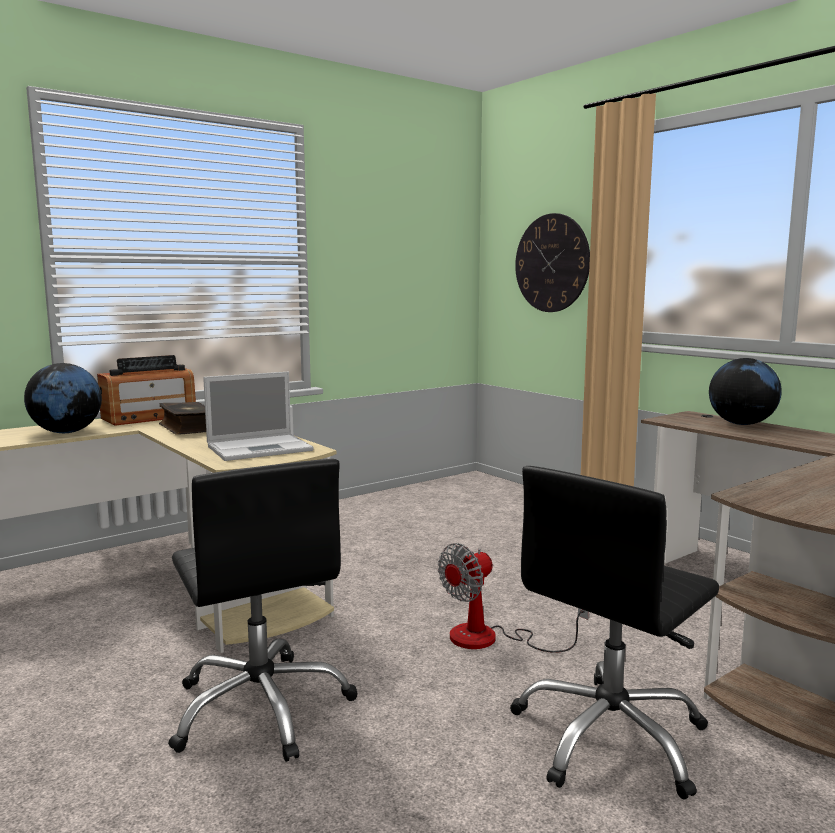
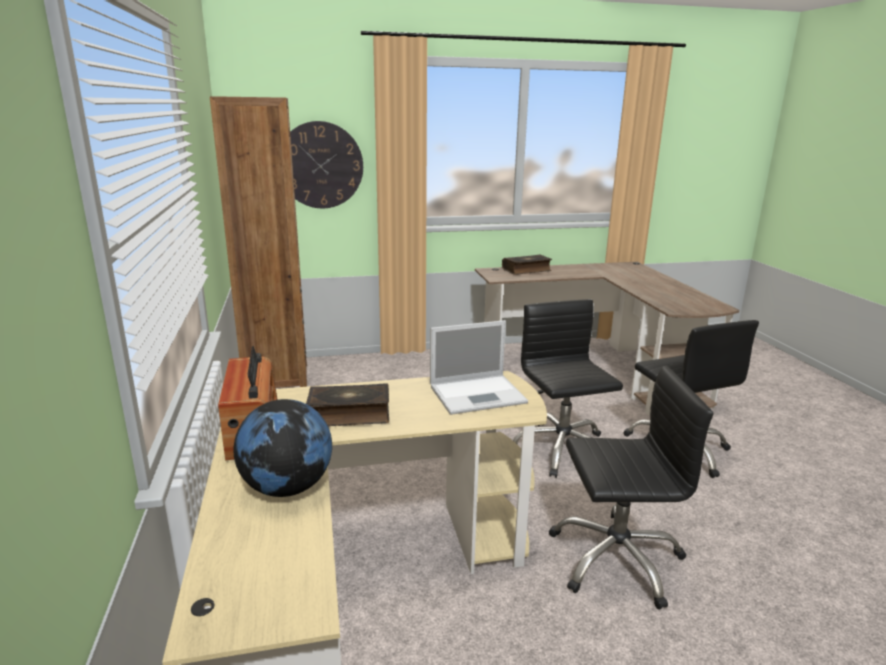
camera: 65 degrees left, 10 degrees up
(261, 448) = (479, 394): laptop -> laptop turned 75 degrees clockwise
(460, 487) = (276, 379): none -> brown bookcase
(490, 639) = (561, 449): fan -> black office chair
(741, 424) = (526, 270): globe -> book

